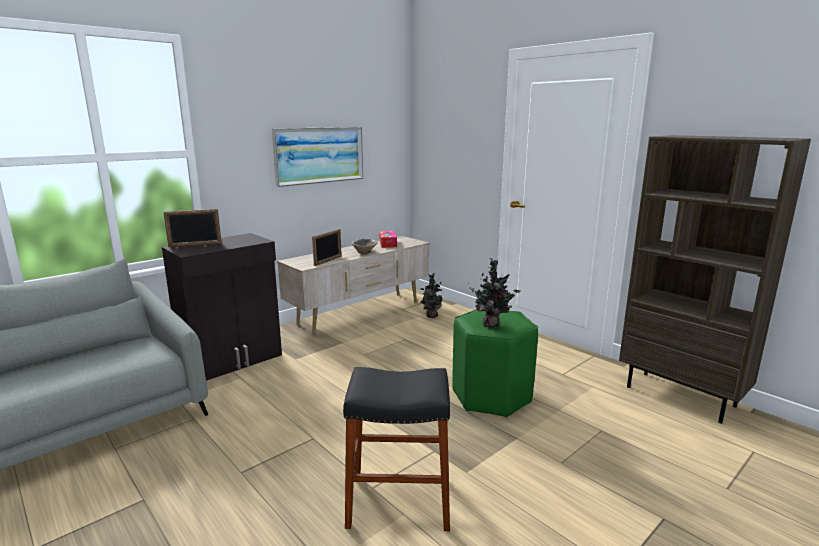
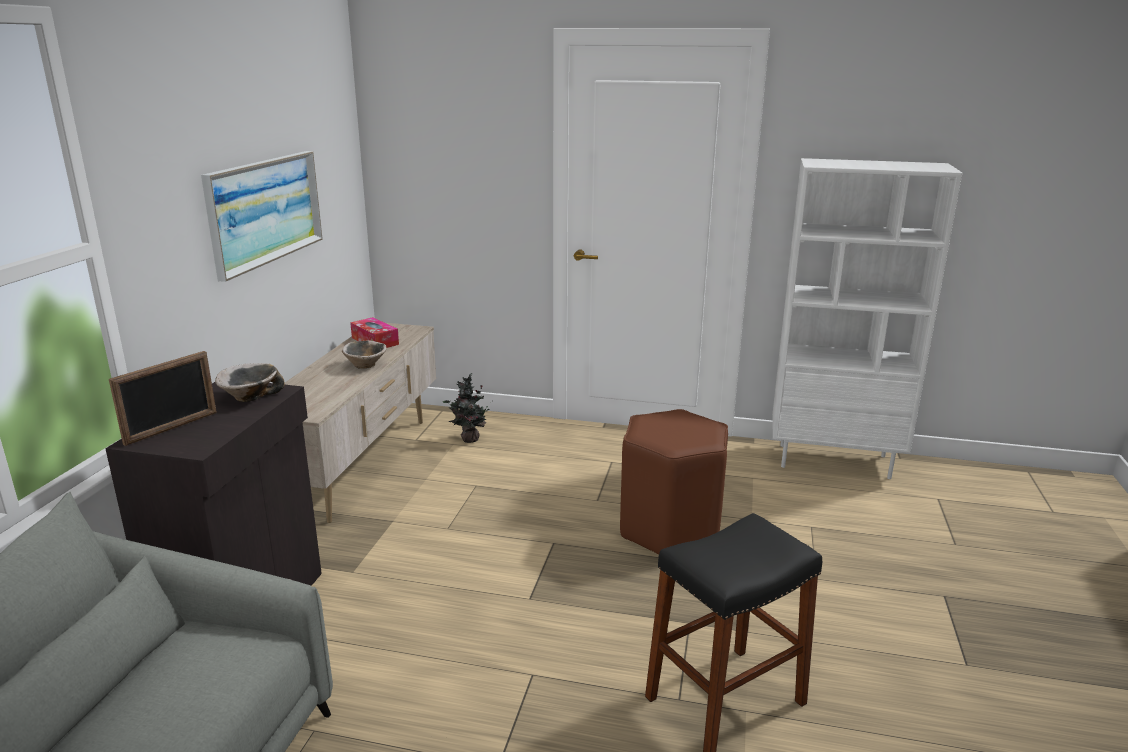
camera: 35 degrees left, 5 degrees up
(245, 241) = (250, 397): none -> bowl
(328, 261) = (332, 394): picture frame -> none
(491, 396) = (669, 528): green stool -> brown stool
(492, 325) = (683, 437): potted plant -> none
(681, 396) = (834, 460): brown bookcase -> white bookcase

